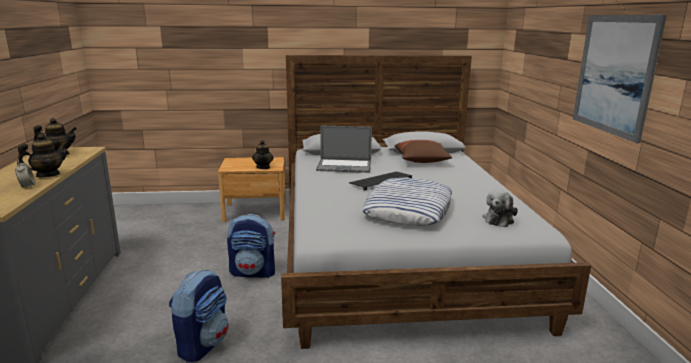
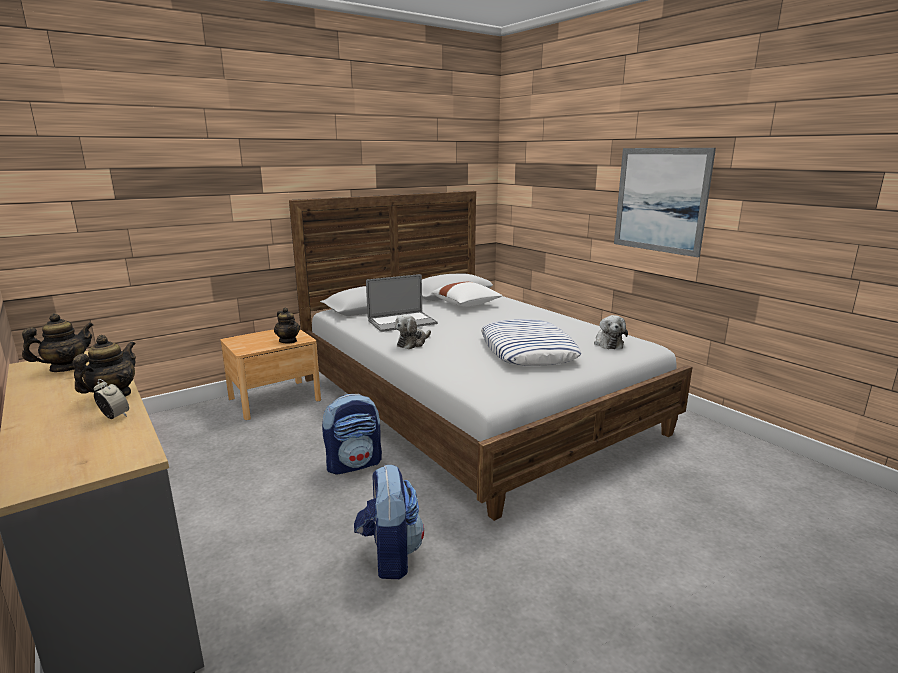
camera: 30 degrees left, 0 degrees up
(325, 184) = (412, 343): none -> plush toy
(381, 181) = (462, 330): keyboard -> none
(422, 161) = (466, 304): brown pillow -> white pillow

